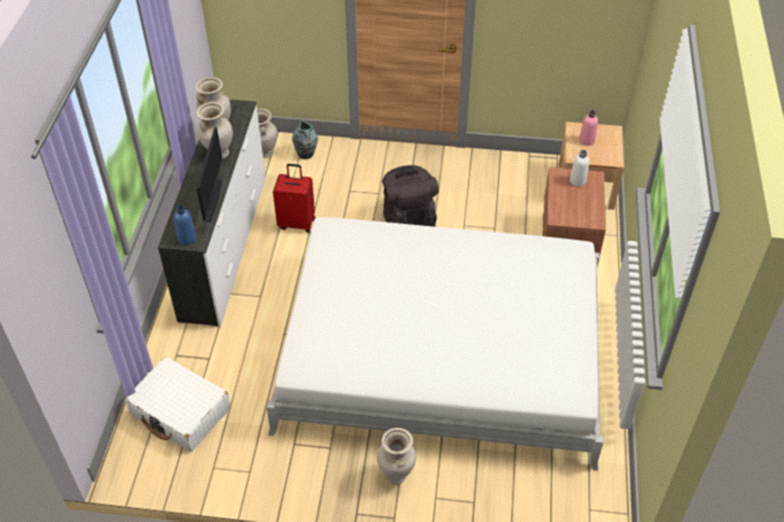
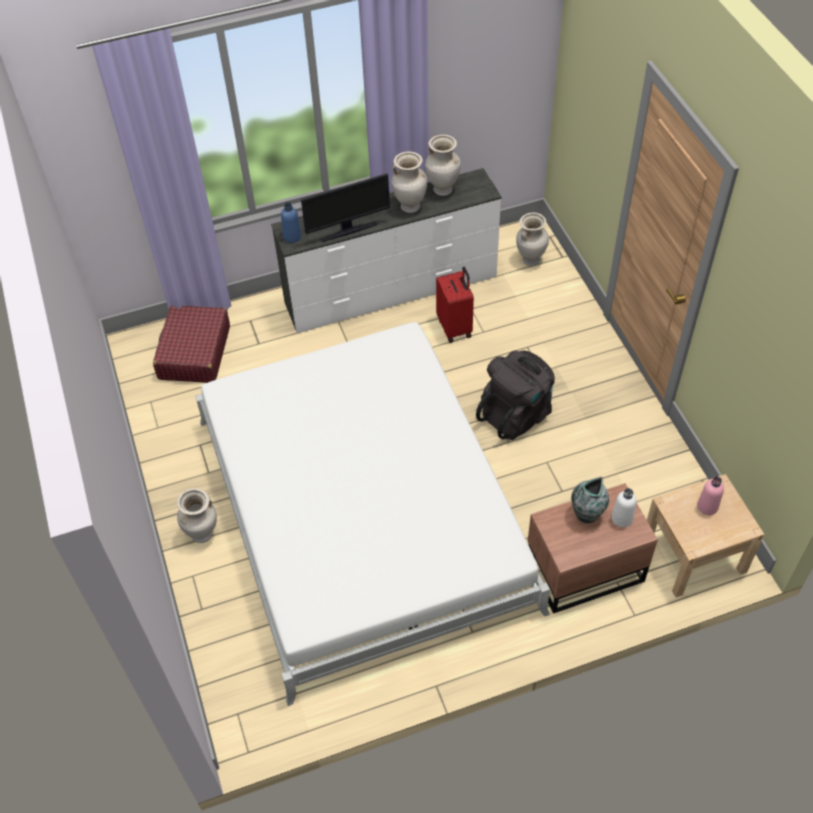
camera: 65 degrees right, 5 degrees up
(180, 412) = (194, 353): white suitcase -> red suitcase
(306, 154) = (552, 291): vase -> vase (586, 514)

